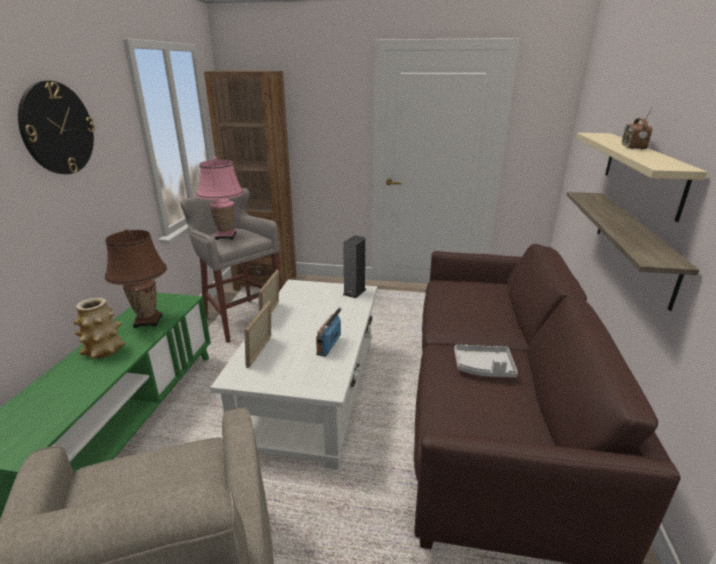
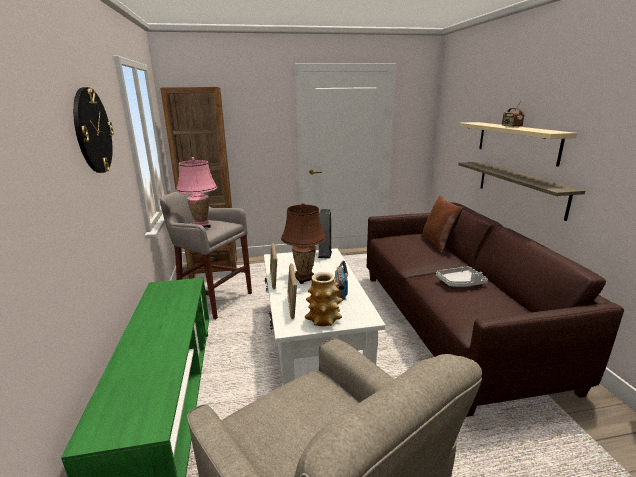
camera: 20 degrees left, 5 degrees down
(104, 350) = (152, 333): vase -> vase (324, 319)
(148, 321) = (171, 304): brown table lamp -> brown table lamp (304, 278)
(506, 305) = (438, 244): none -> brown pillow

